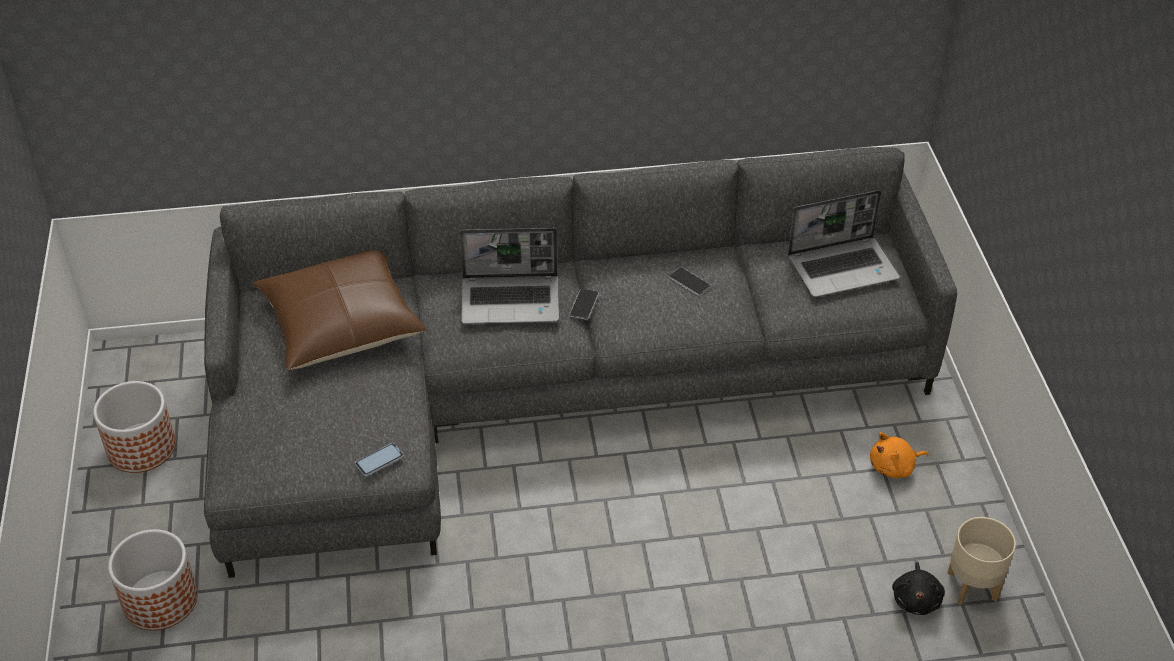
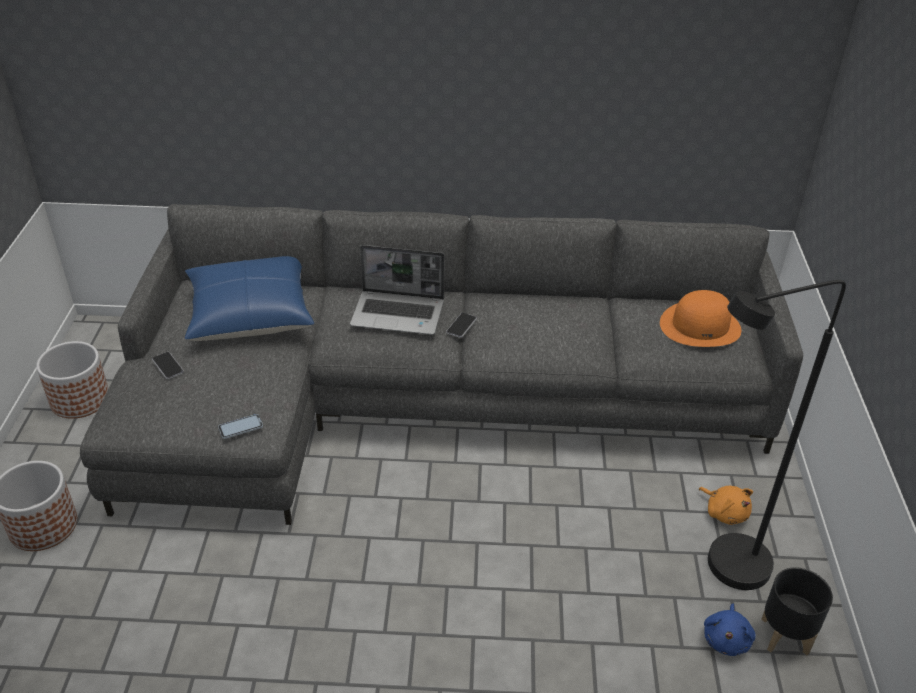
camera: 10 degrees right, 5 degrees down
(341, 323) = (250, 313): brown pillow -> blue pillow
(689, 282) = (558, 319): phone -> phone (167, 366)
(843, 268) = (700, 326): laptop -> orange hat
(894, 467) = (725, 512): orange plush toy -> orange plush toy turned 120 degrees counterclockwise
(902, 528) = (723, 569): none -> black floor lamp
(916, 599) = (726, 639): black plush toy -> blue plush toy
(971, 586) = (784, 635): beige planter -> black planter

